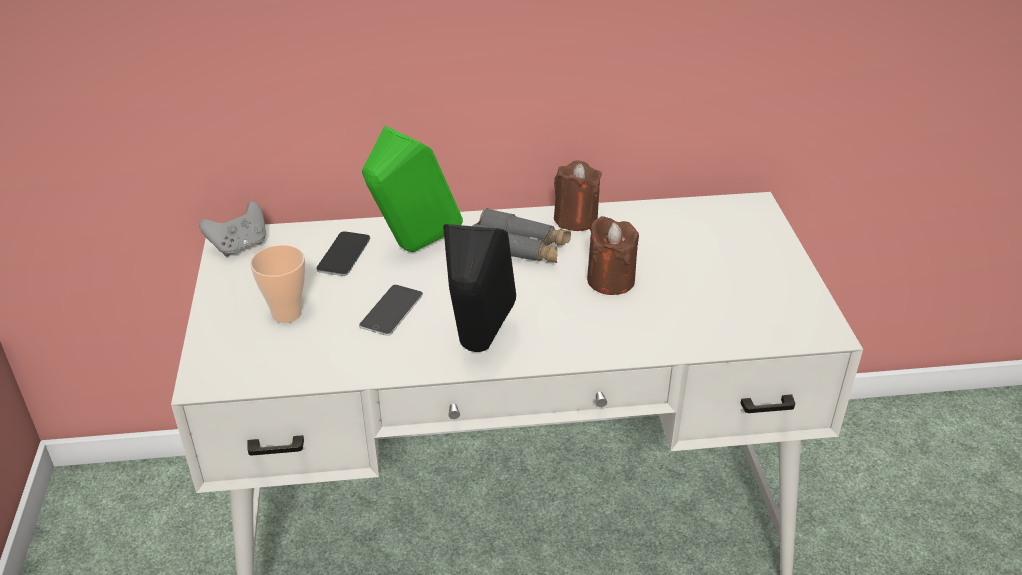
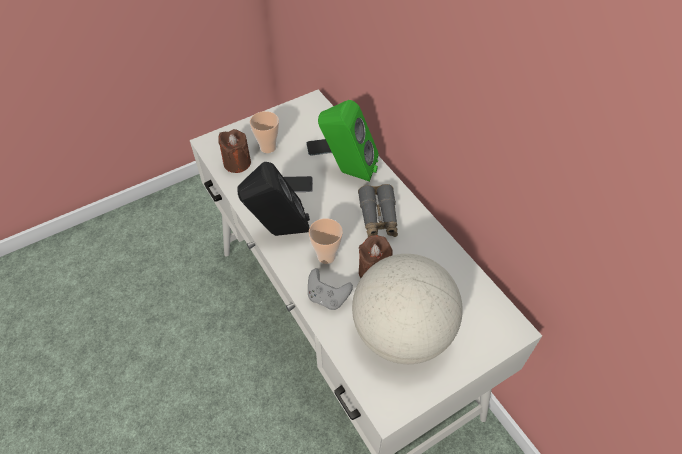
camera: 65 degrees right, 15 degrees up
(239, 246) = (310, 106): grey game controller -> grey game controller (327, 297)
(556, 314) = (326, 256): none -> cup
(575, 219) = (426, 233): brown candle -> brown candle (237, 163)
(719, 287) = (401, 333): none -> globe

